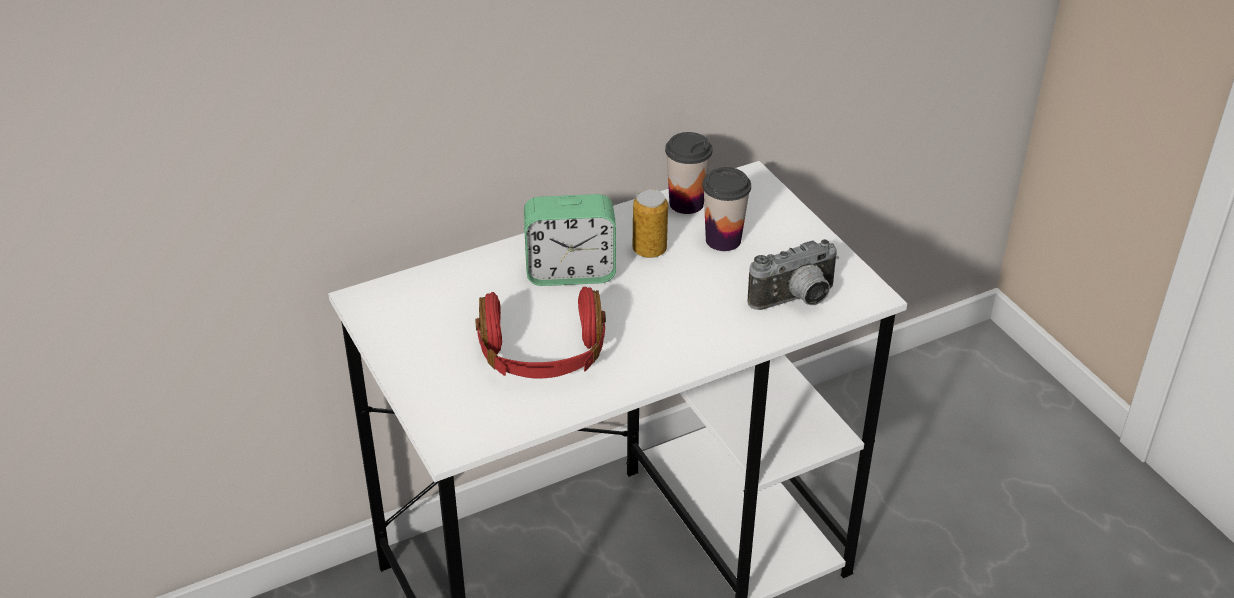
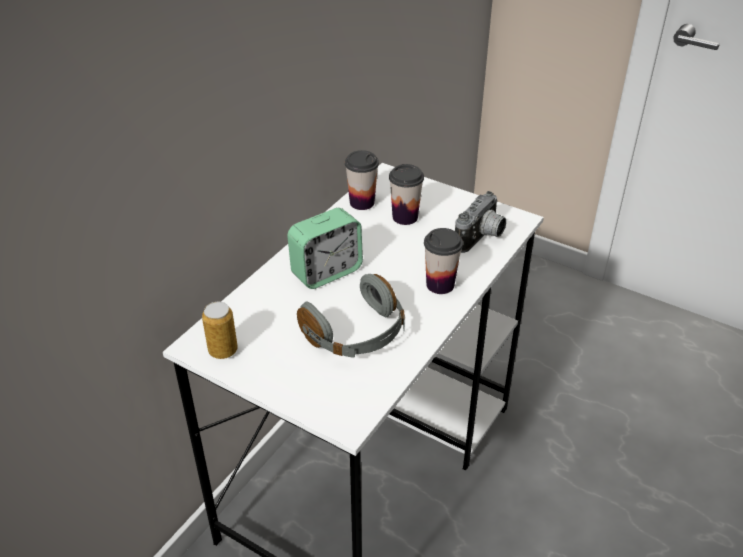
camera: 30 degrees left, 0 degrees up
(542, 355) = (357, 334): red headphones -> grey headphones
(649, 250) = (365, 239): can -> can (223, 350)
(690, 337) = (440, 285): none -> cup

